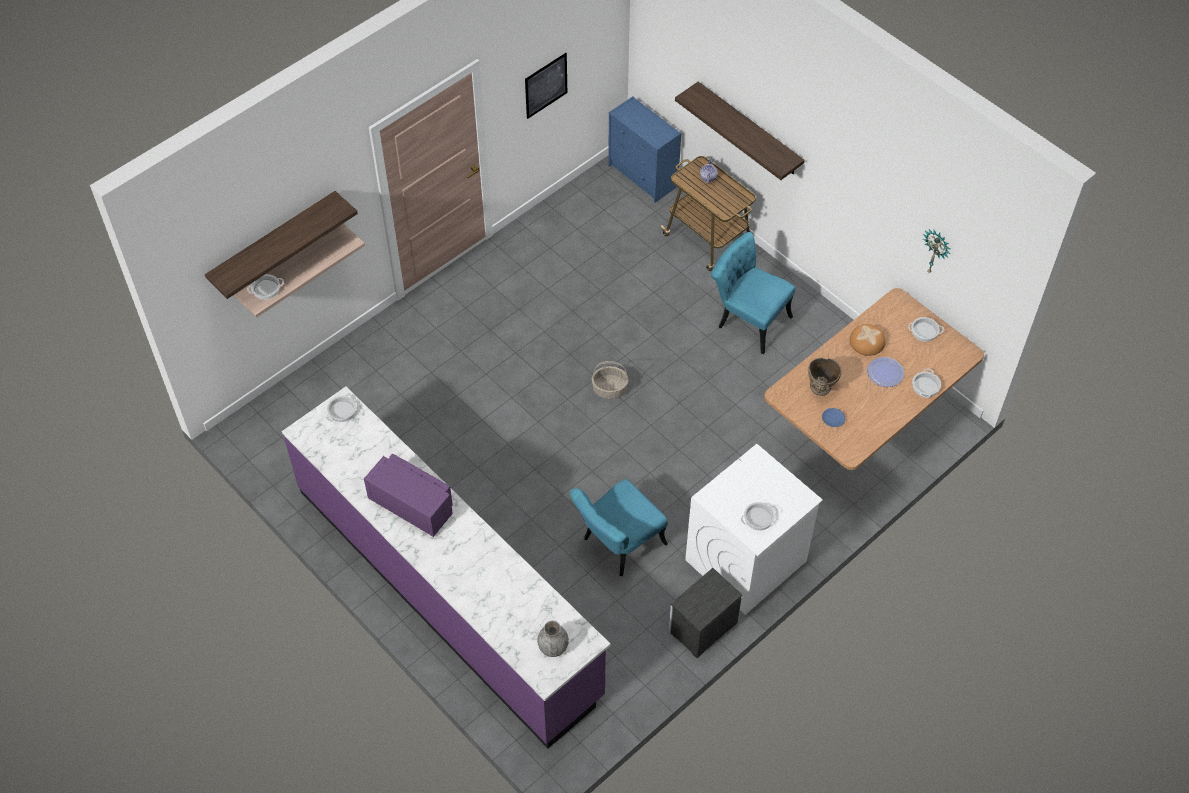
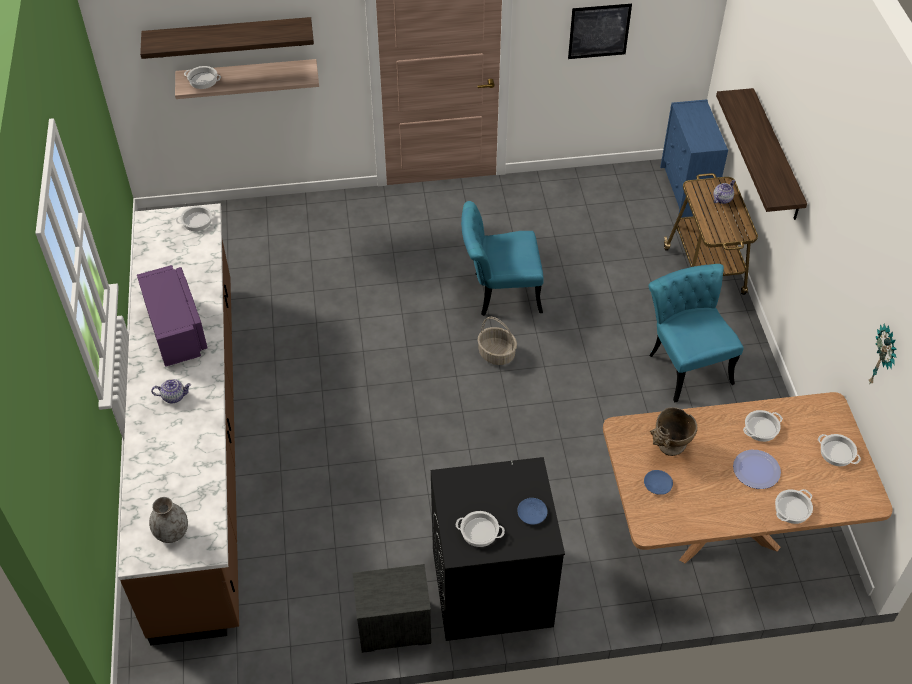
camera: 35 degrees right, 5 degrees down
(448, 590) = (198, 445): purple counter -> brown counter
(460, 554) = (174, 396): none -> teapot
(617, 546) = (380, 498): turquoise chair -> turquoise chair (499, 292)
(745, 561) = (491, 588): white washing machine -> black washing machine
(781, 485) = (532, 513): none -> blue plate
(867, 342) = (761, 429): bread -> cooking pot

